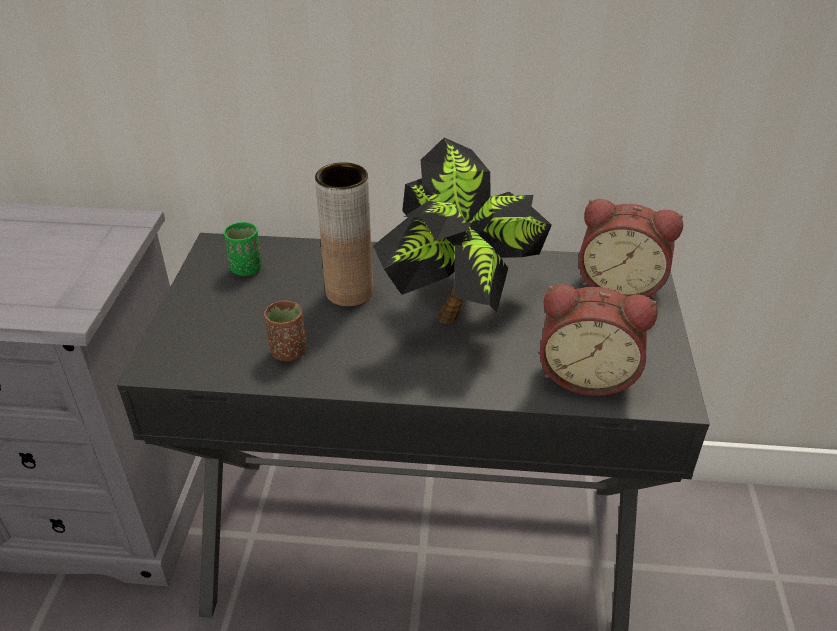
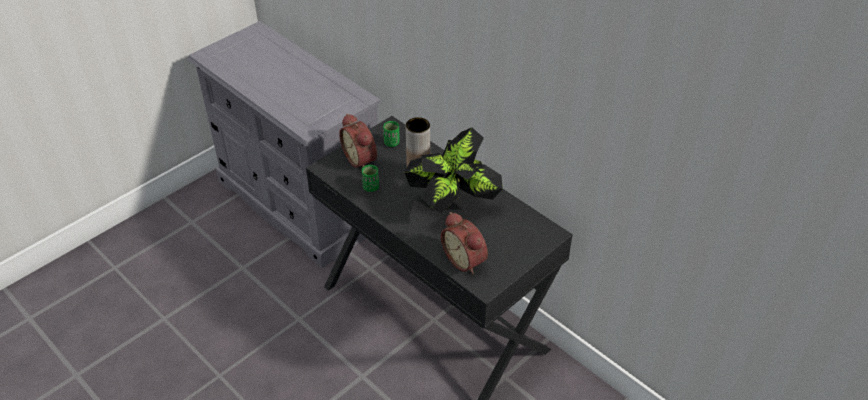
camera: 40 degrees right, 5 degrees up
(288, 352) = (371, 187): brown cup -> green cup
(620, 285) = (531, 234): alarm clock -> alarm clock (361, 159)

